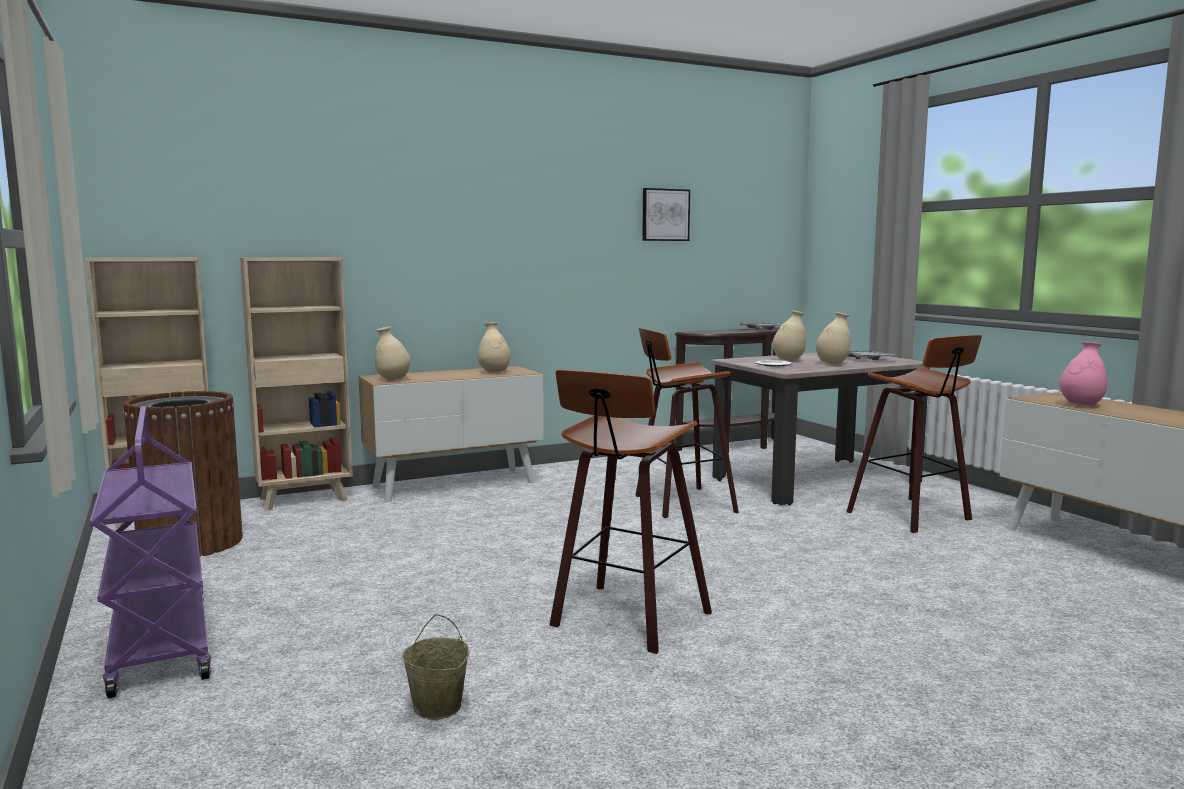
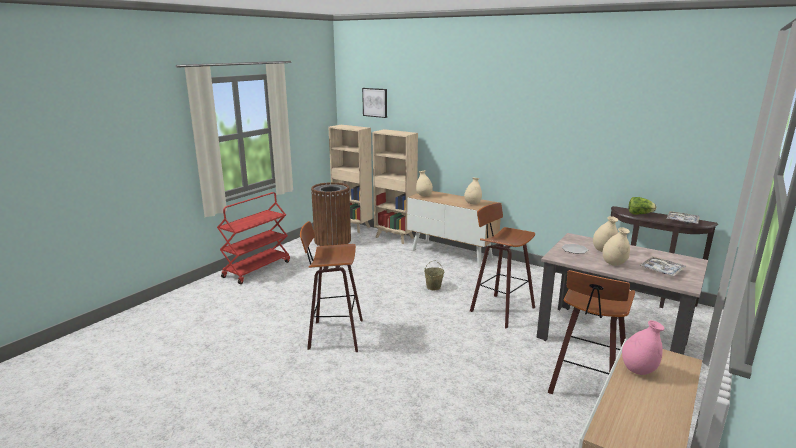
camera: 60 degrees right, 10 degrees up
(158, 643) = (257, 269): purple cart -> red cart
(438, 707) = (242, 322): beige bucket -> beige bucket (433, 287)
(665, 215) = (616, 124): picture -> picture (375, 102)
(720, 331) = (639, 214): none -> lettuce

